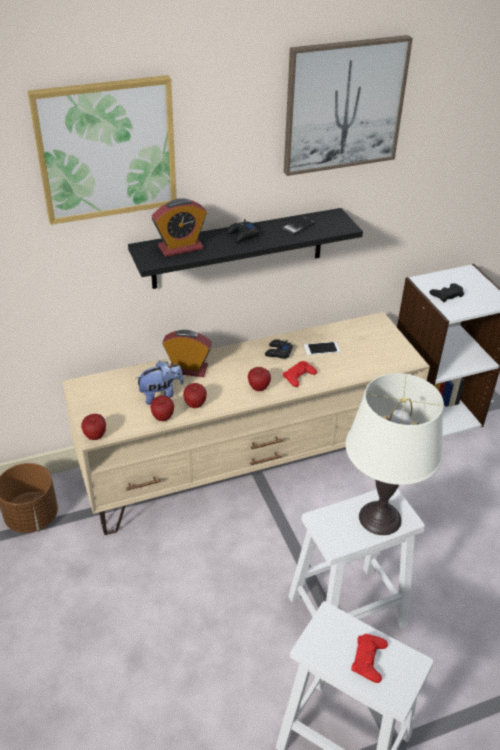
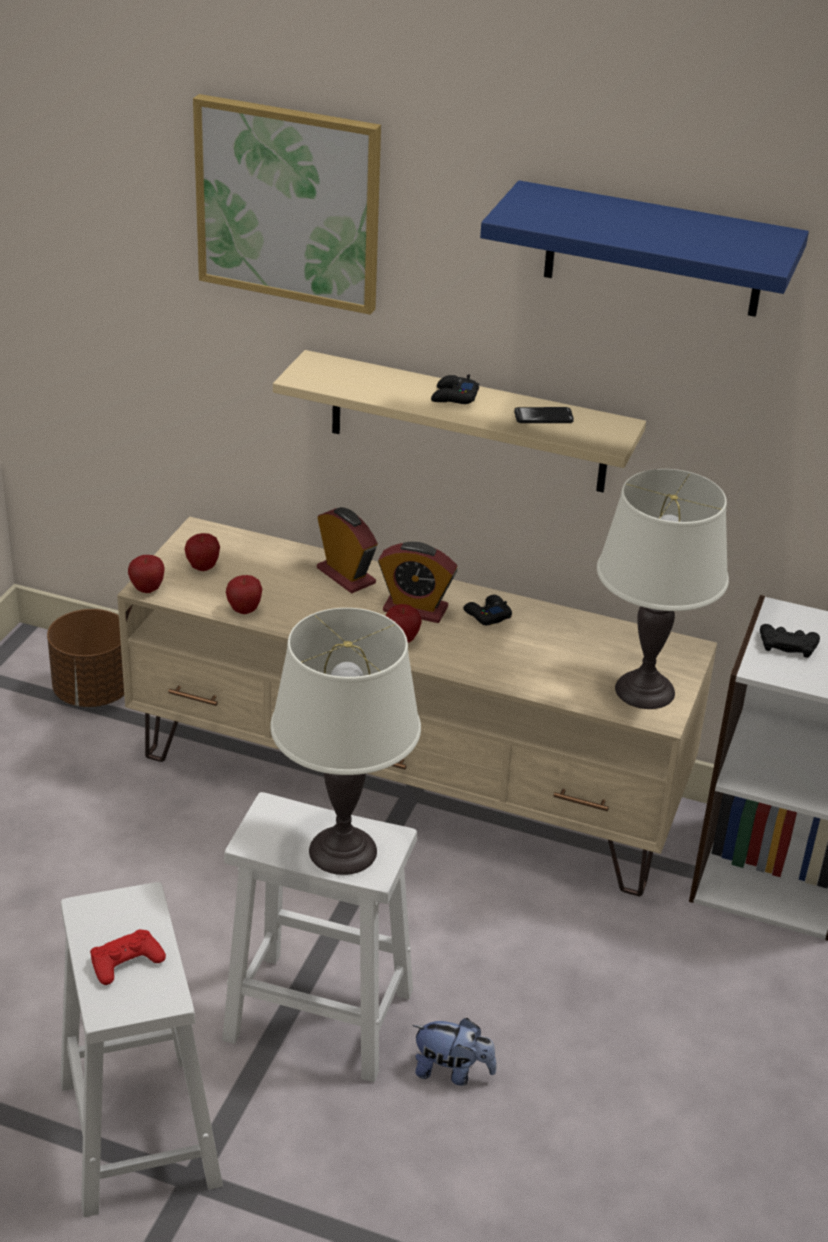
camera: 40 degrees right, 5 degrees down
(161, 394) = (276, 586): plush toy -> plush toy (452, 1071)
(180, 248) = (356, 378): alarm clock -> alarm clock (415, 609)
(195, 405) = (299, 617): apple -> apple (203, 567)
(238, 249) = (468, 422): black shelf -> beige shelf
(299, 376) = (473, 654): red game controller -> none
(321, 348) = (553, 640): phone -> none
(343, 105) = (654, 250): picture -> blue shelf
(388, 351) = (644, 691): none -> white table lamp

